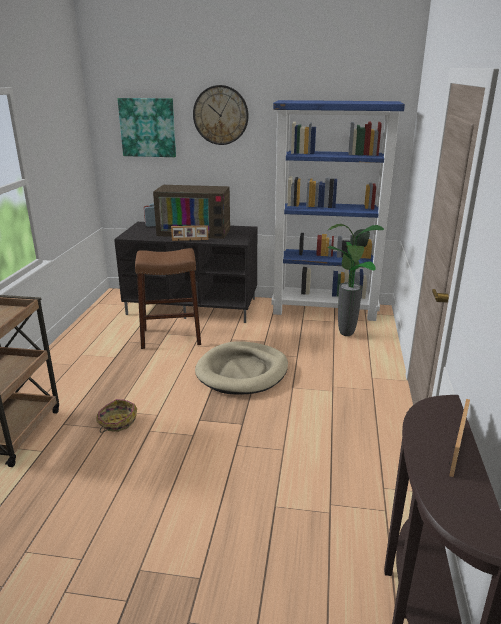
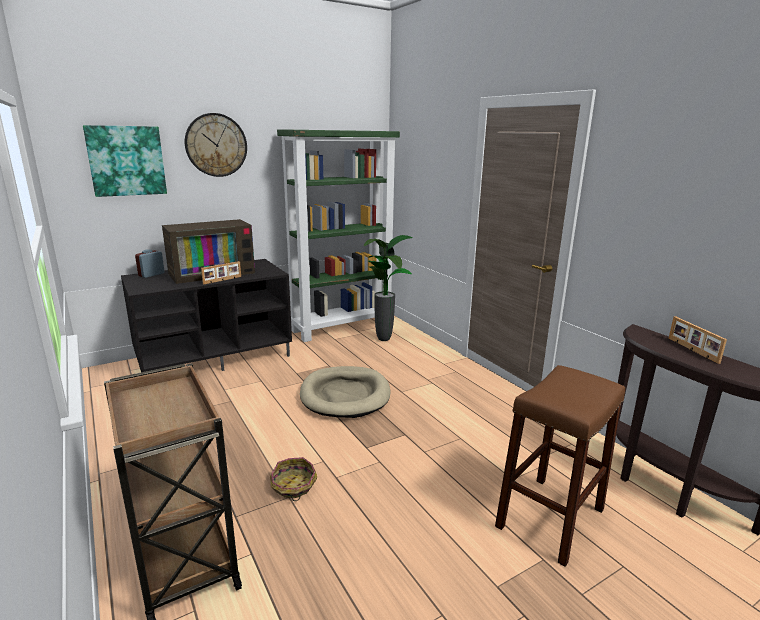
camera: 40 degrees left, 5 degrees down
(171, 337) = (233, 391): brown stool -> brown stool (550, 518)
(325, 310) = (342, 327): blue bookcase -> green bookcase

